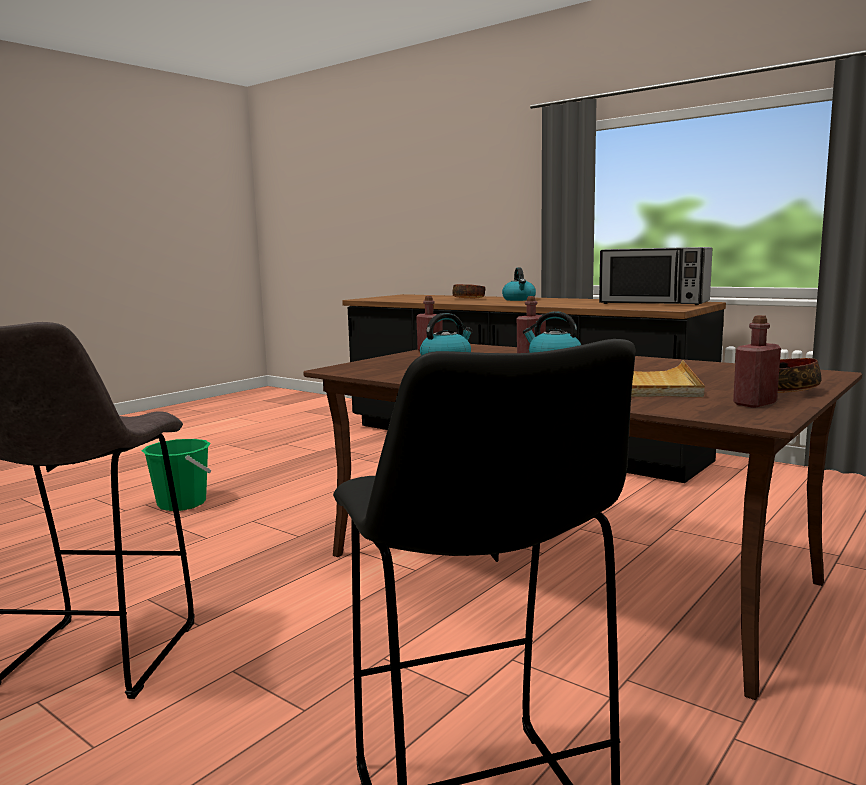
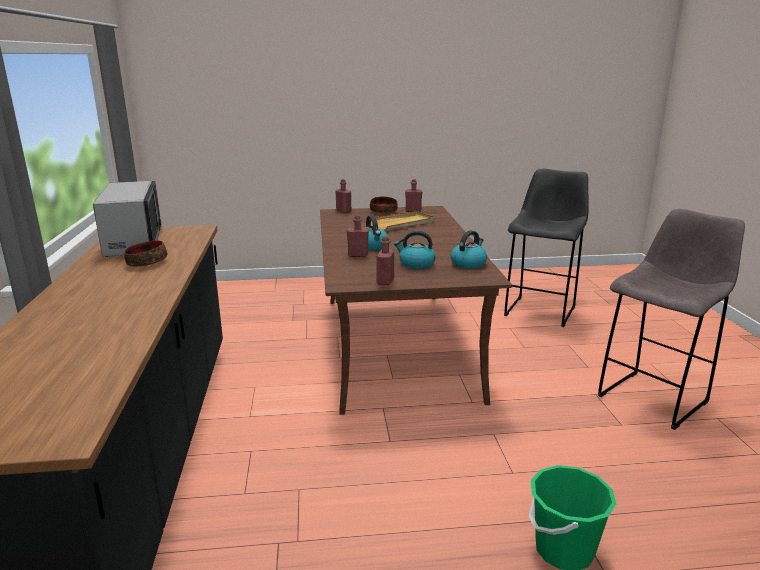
camera: 135 degrees left, 10 degrees up
(469, 298) = (65, 332): bowl -> bowl (146, 262)
(519, 299) = (88, 297): kettle -> kettle (468, 264)
(821, 377) = (343, 211): none -> red bottle

